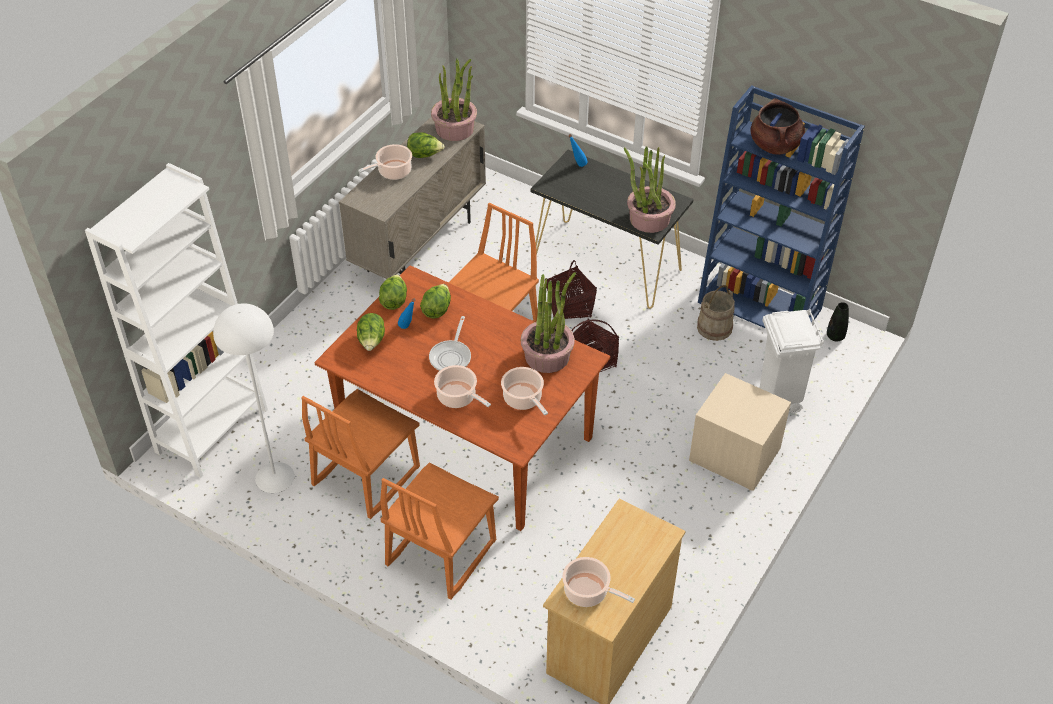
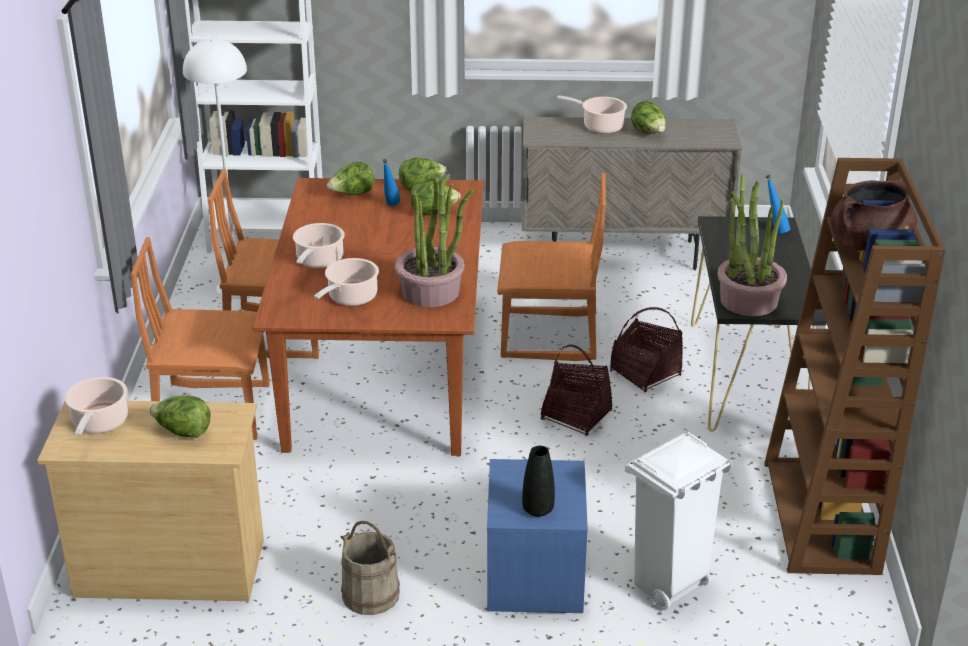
camera: 60 degrees right, 15 degrees down
(451, 356) = (374, 240): frying pan -> none
(455, 129) = (711, 135): potted plant -> none
(630, 549) = (183, 432): none -> lettuce
(714, 327) = (736, 491): beige bucket -> beige bucket (370, 595)
(735, 455) = (535, 577): beige nightstand -> blue nightstand
(761, 305) = (822, 517): blue bookcase -> brown bookcase
(835, 336) = (844, 604): black vase -> black vase (538, 509)

